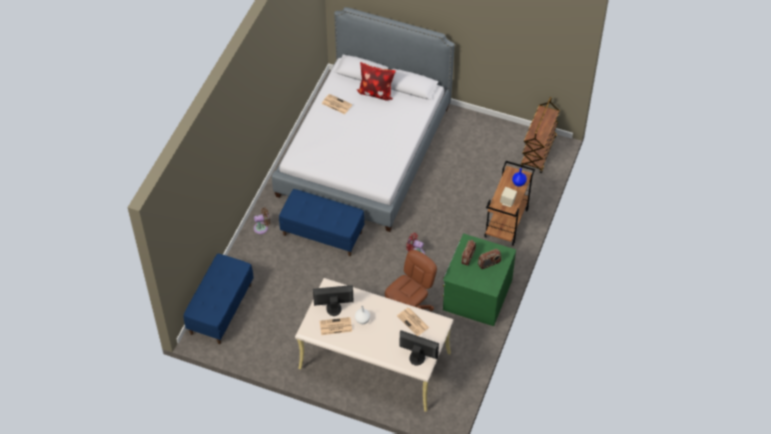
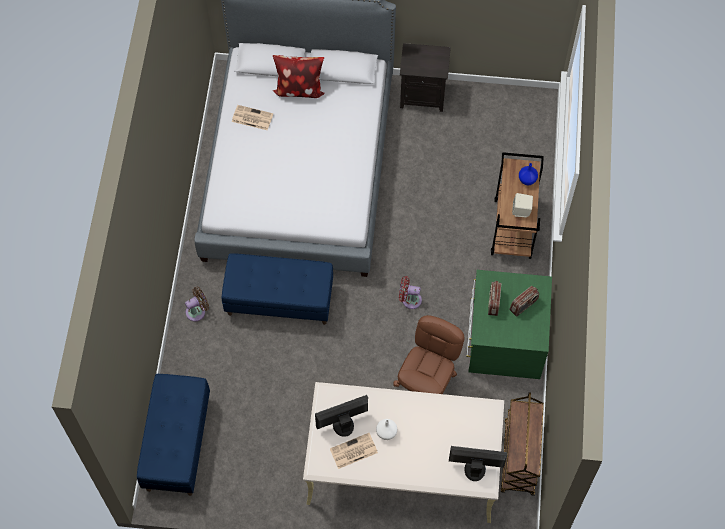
camera: 15 degrees left, 10 degrees up
(413, 322) = (454, 418): newspaper -> none
(470, 122) = (423, 95): none -> black nightstand
(538, 152) = (523, 118): brown cart -> brown cart (519, 458)

